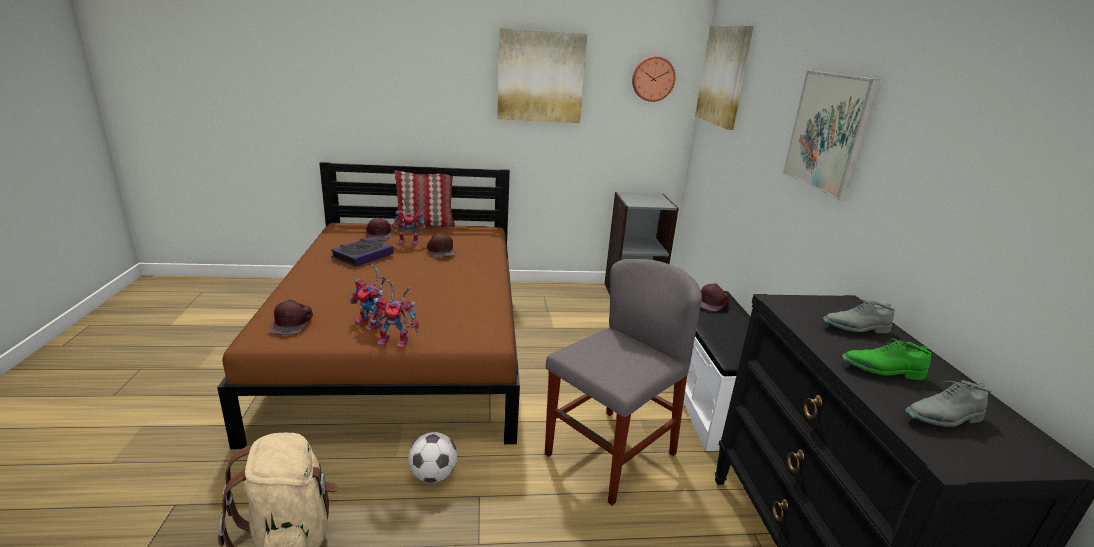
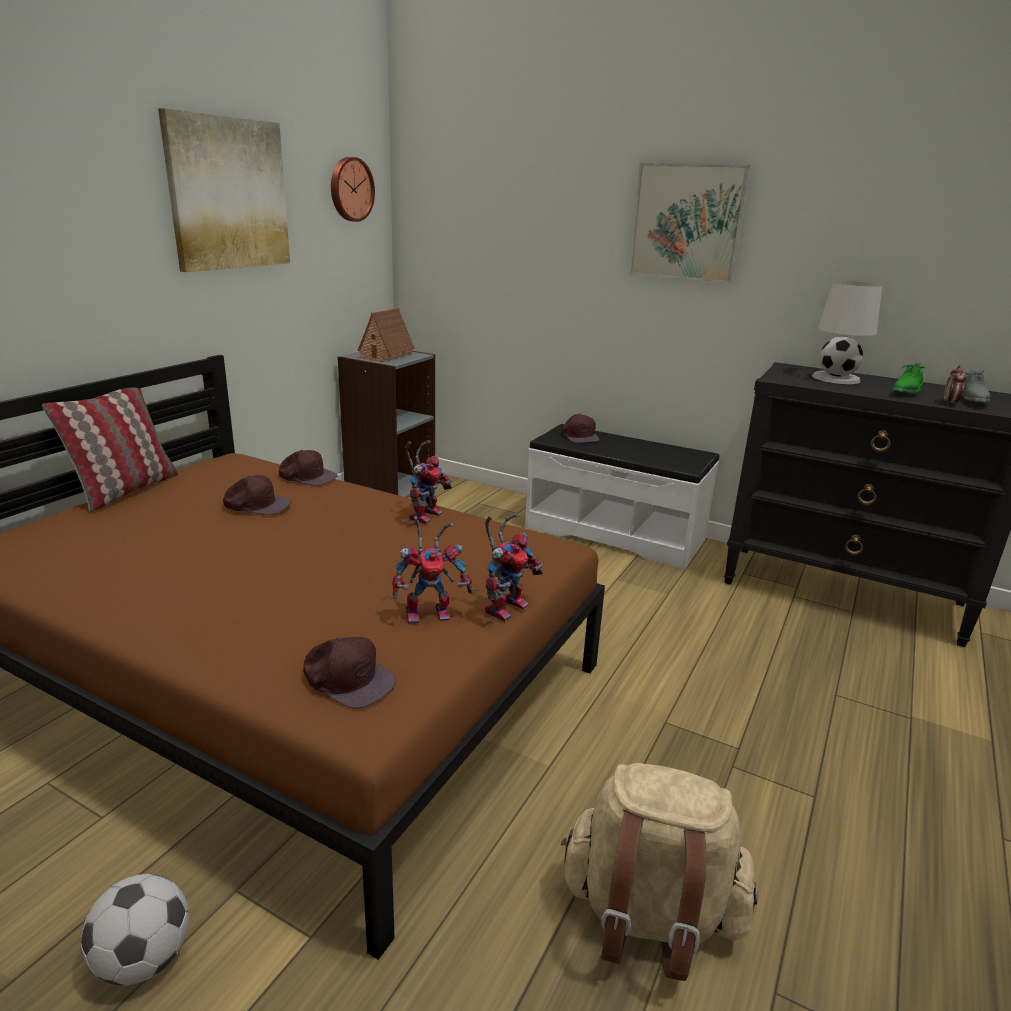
camera: 55 degrees left, 0 degrees up
(362, 255) = (163, 564): book -> none
(379, 234) = (92, 530): brown cap -> brown cap (307, 476)
(410, 242) = (175, 517): toy robot -> toy robot (425, 514)
(433, 475) = (607, 745): football -> football (144, 959)
(610, 454) = (655, 616): grey chair -> none
(643, 199) = (384, 355): none -> toy house
(723, 76) = (453, 179): picture -> none
(855, 329) = (836, 378): grey shoe -> white table lamp
(889, 401) = (950, 403): none -> alarm clock

